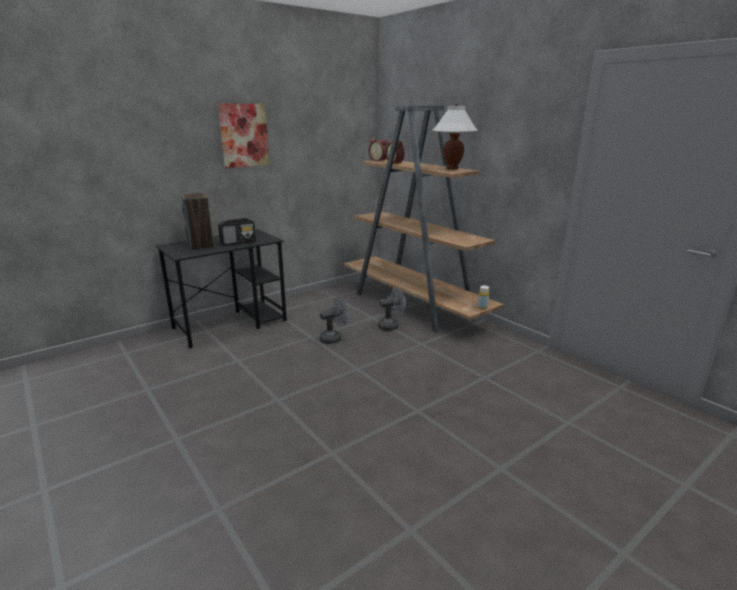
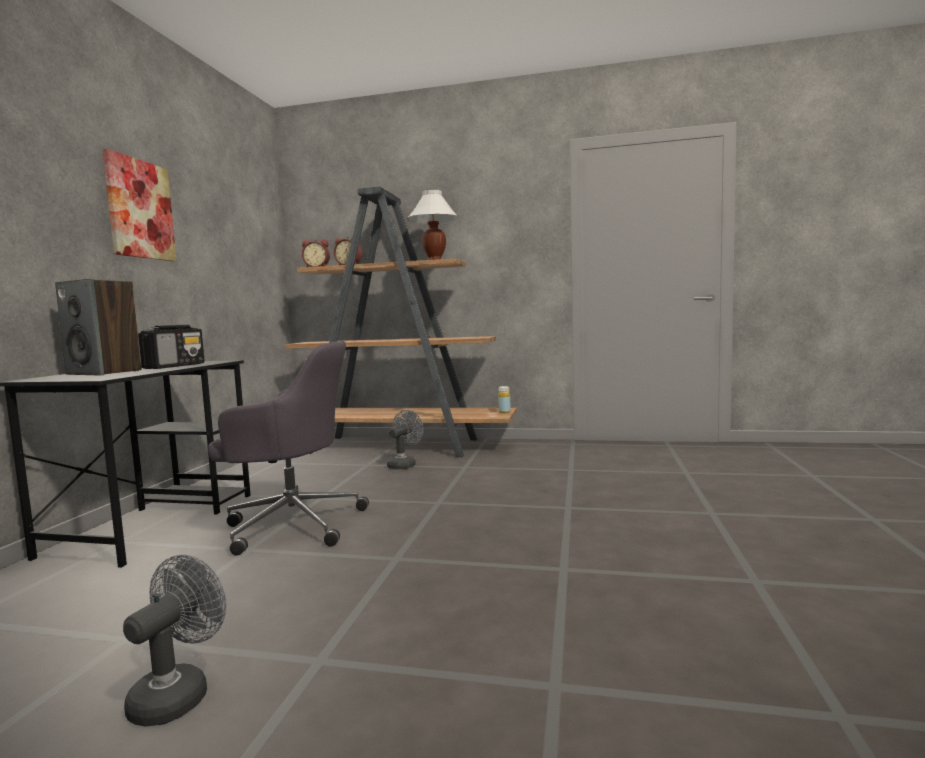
camera: 40 degrees left, 15 degrees down
(273, 351) = (292, 524): none -> grey office chair
(334, 338) = (355, 490): grey fan -> grey fan (178, 693)

